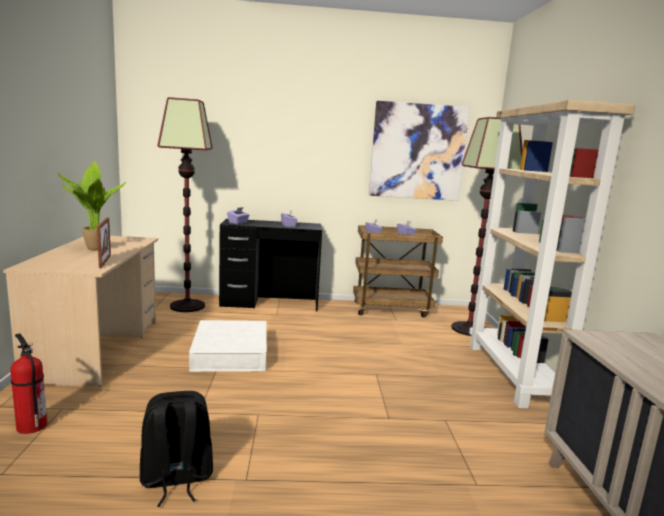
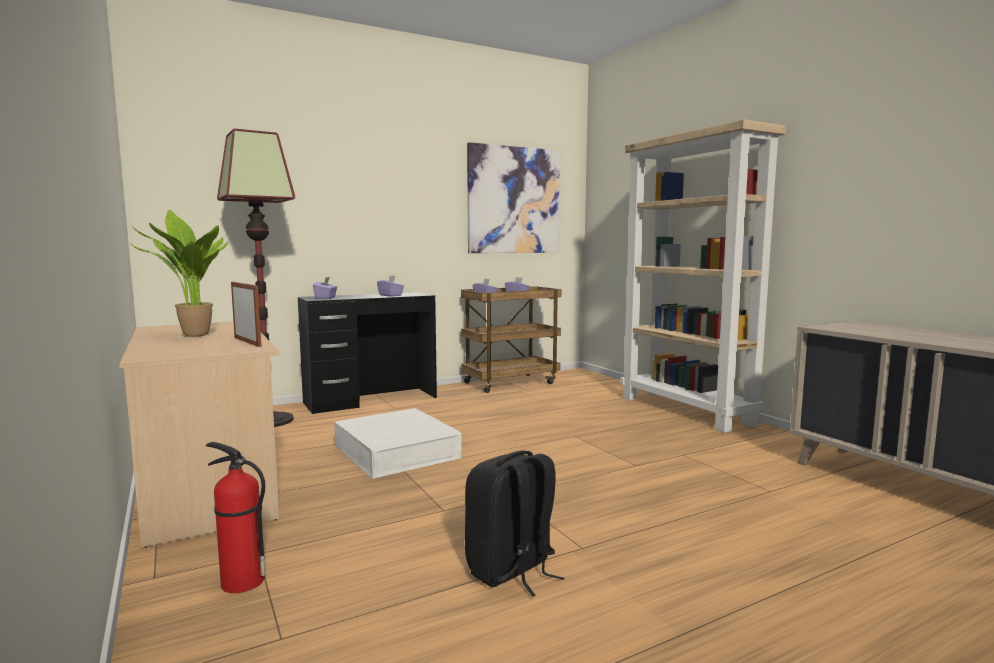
camera: 25 degrees left, 5 degrees down
(468, 329) = (603, 385): floor lamp -> none

